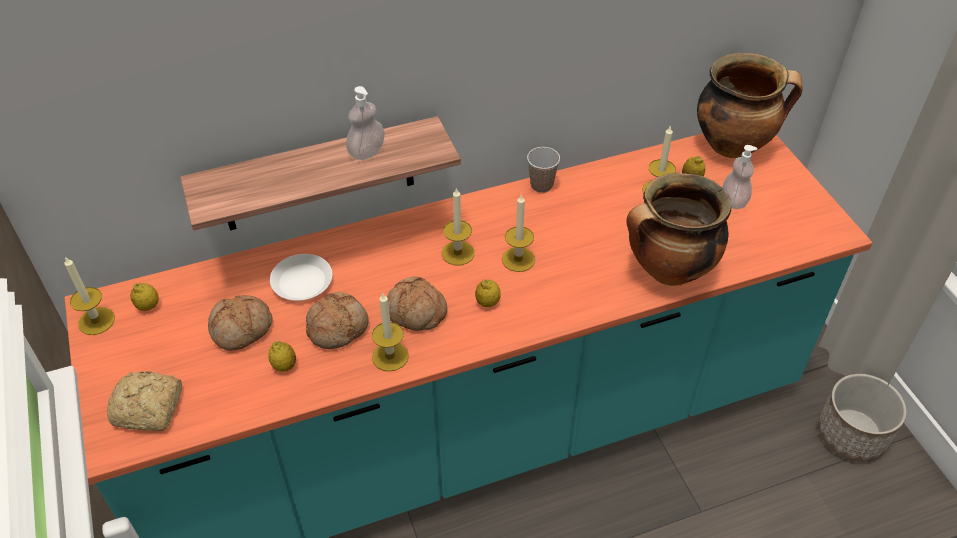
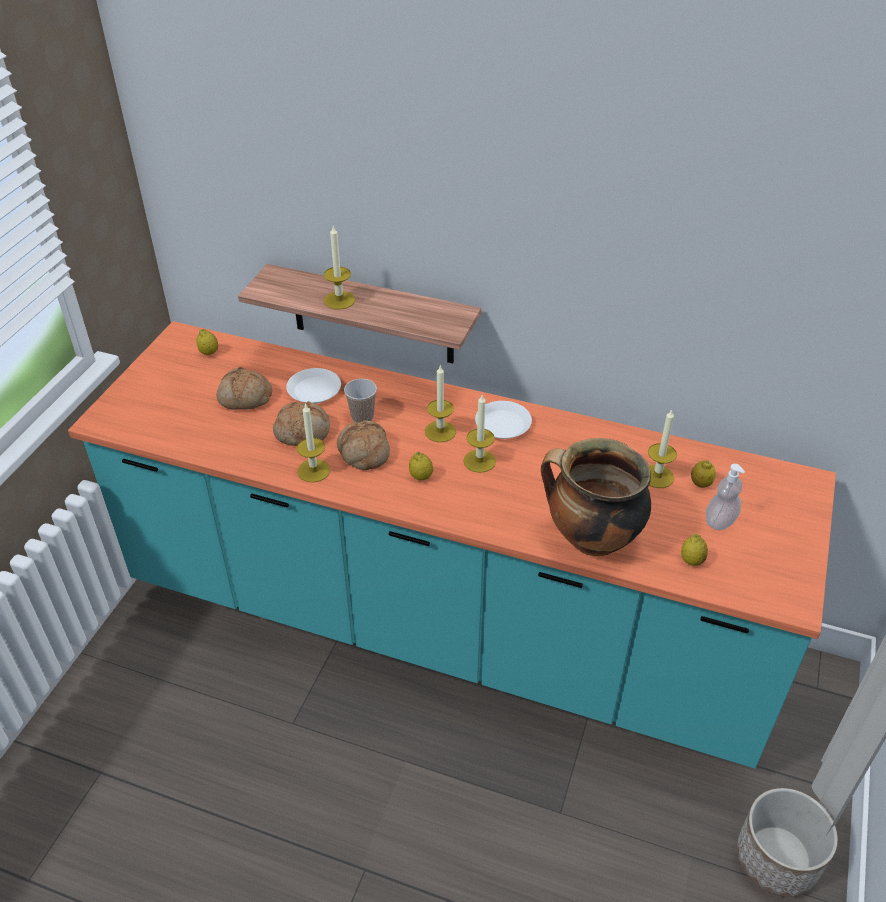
camera: 40 degrees right, 5 degrees down
(96, 321) = (172, 345): candle -> candle (339, 300)
(150, 409) = (142, 413): bread -> none
(284, 366) = (243, 435): lemon -> lemon (691, 561)
(366, 152) = (399, 306): soap dispenser -> none
(500, 216) = (502, 424): none -> white plate
(541, 185) = (562, 420): cup -> cup (362, 417)
(734, 145) = (777, 479): cooking pot -> none

